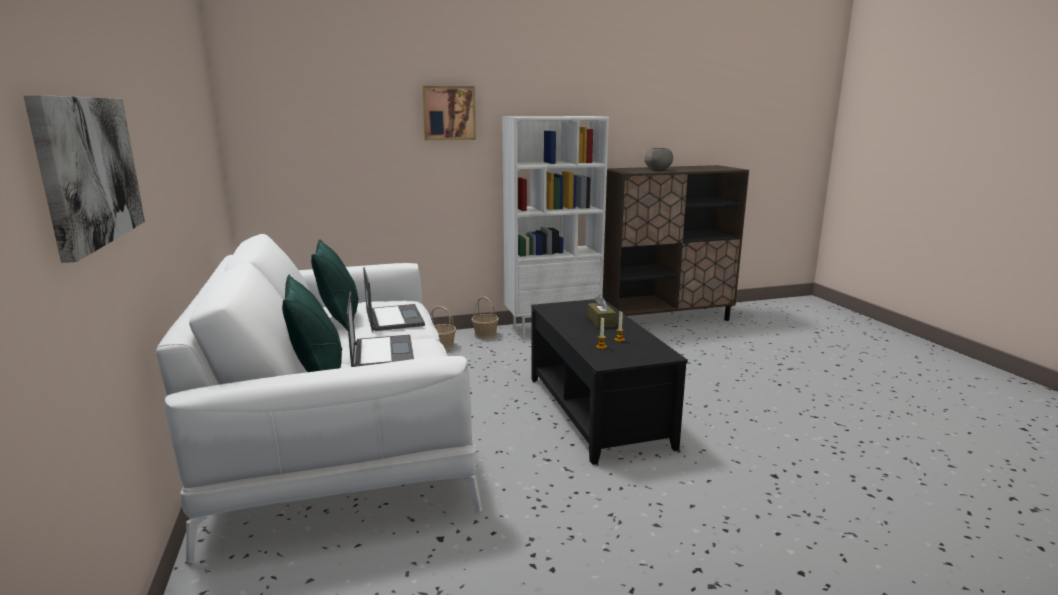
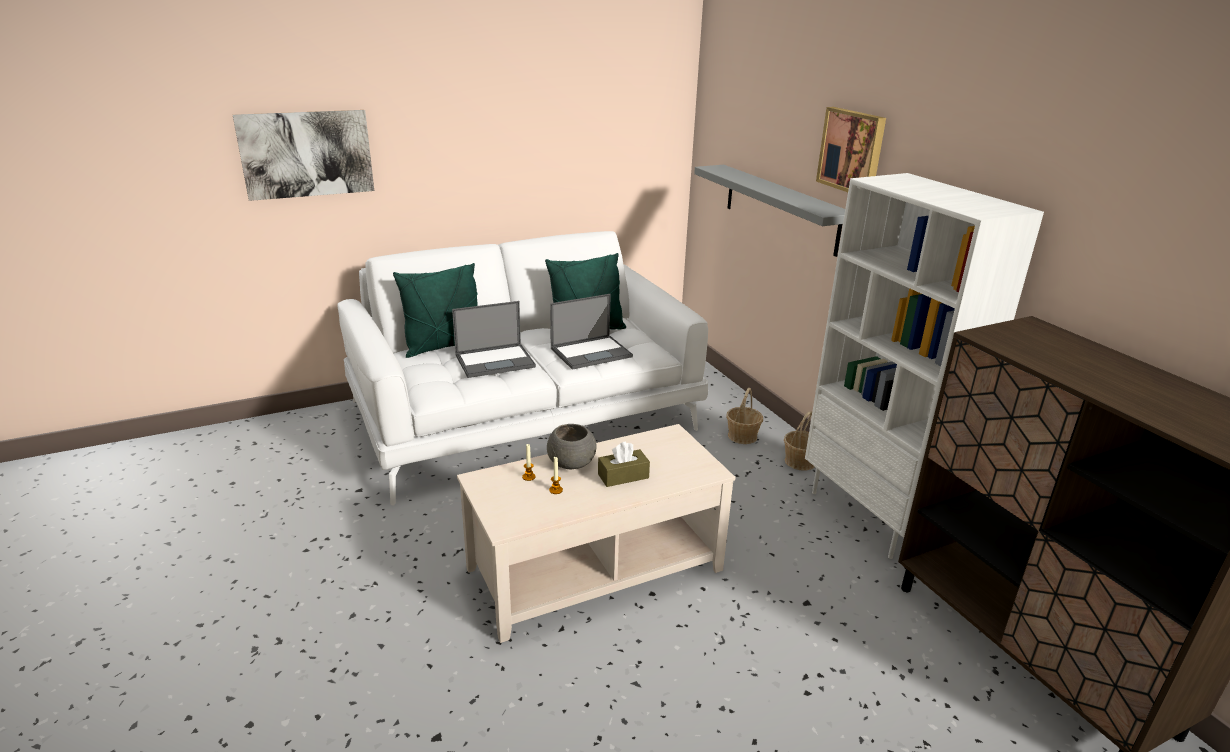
camera: 80 degrees right, 10 degrees up
(380, 173) = (780, 208): none -> grey shelf
(596, 410) = (595, 569): black coffee table -> beige coffee table
(658, 169) = (1089, 365): grey bowl -> grey bowl (571, 463)

